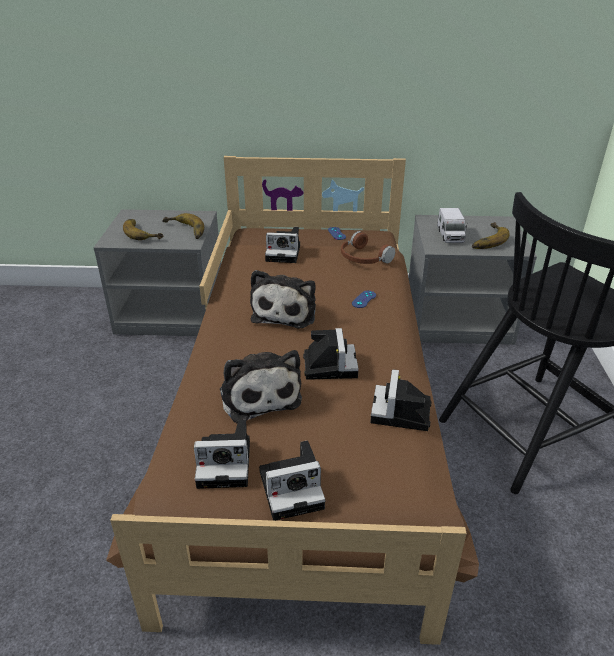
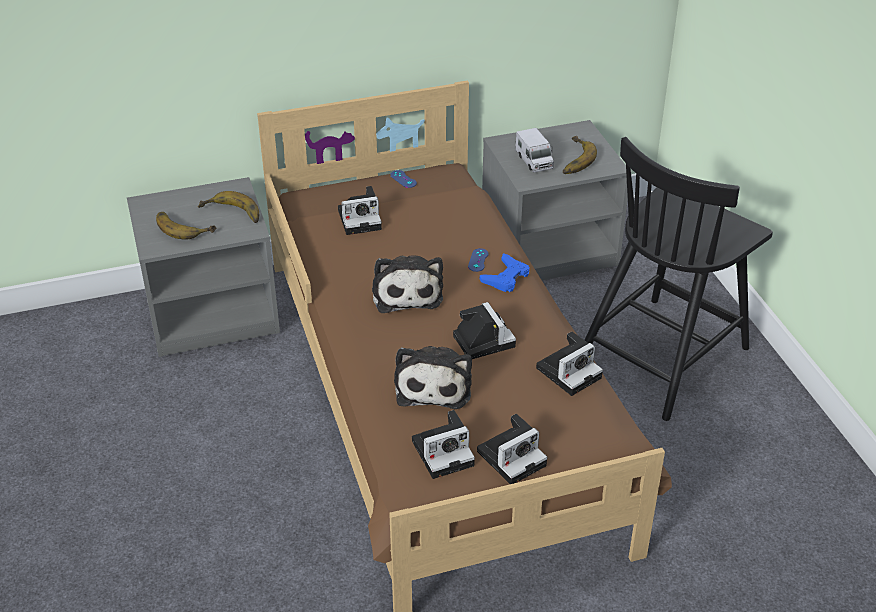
camera: 20 degrees left, 5 degrees up
(259, 394) = (434, 385): plush toy -> plush toy turned 45 degrees clockwise
(363, 258) = (451, 208): brown headphones -> none
(381, 317) = (506, 277): none -> blue game controller
(401, 414) = (569, 371): camera -> camera turned 120 degrees counterclockwise

